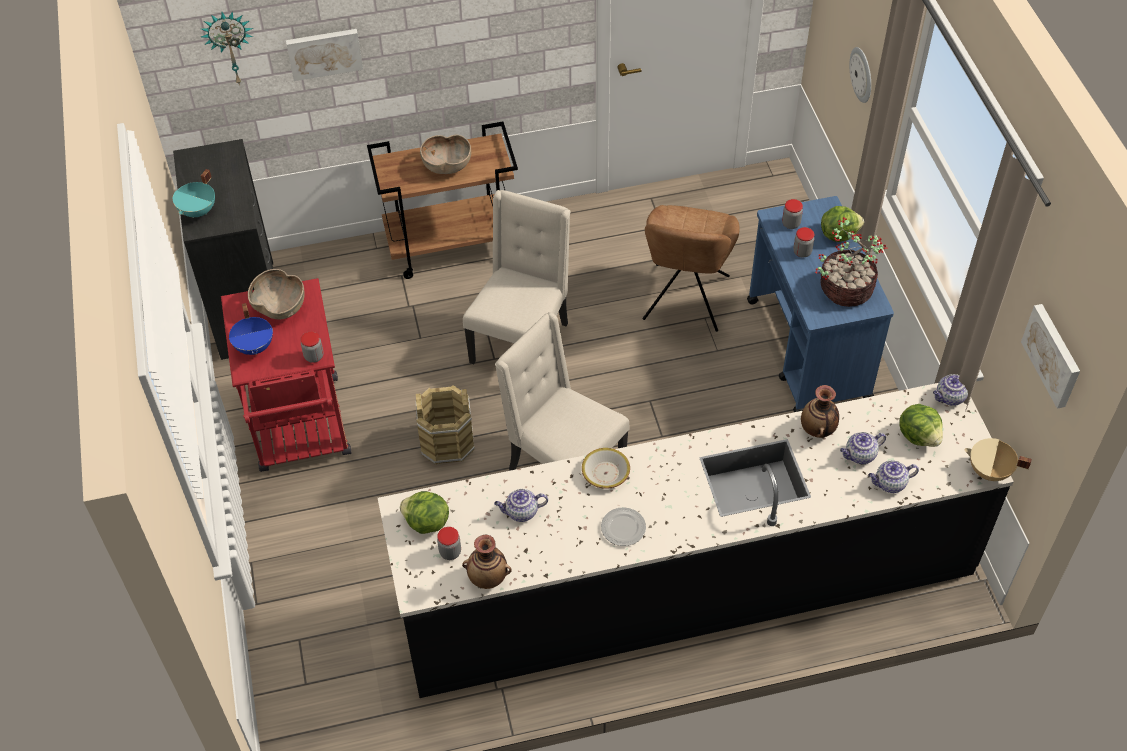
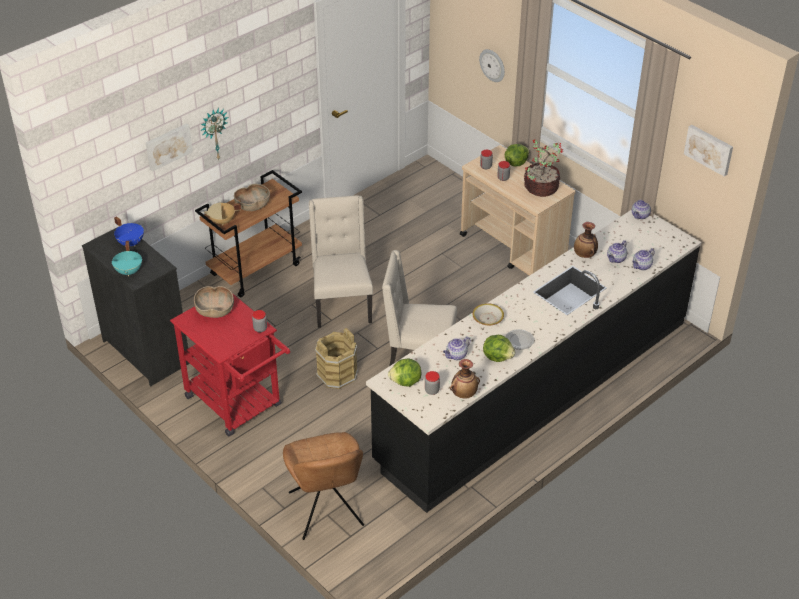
camera: 30 degrees left, 10 degrees down
(230, 46) = (112, 156): wall clock -> wall clock (214, 134)
(255, 346) = (217, 337): blue cooking pot -> blue cooking pot (131, 243)
(685, 301) = (423, 248): brown chair -> brown chair (326, 511)
(808, 350) = (513, 248): blue cart -> beige cart
(919, 436) = (638, 239): lettuce -> lettuce (498, 357)
(989, 472) = (686, 242): beige cooking pot -> beige cooking pot (222, 221)

